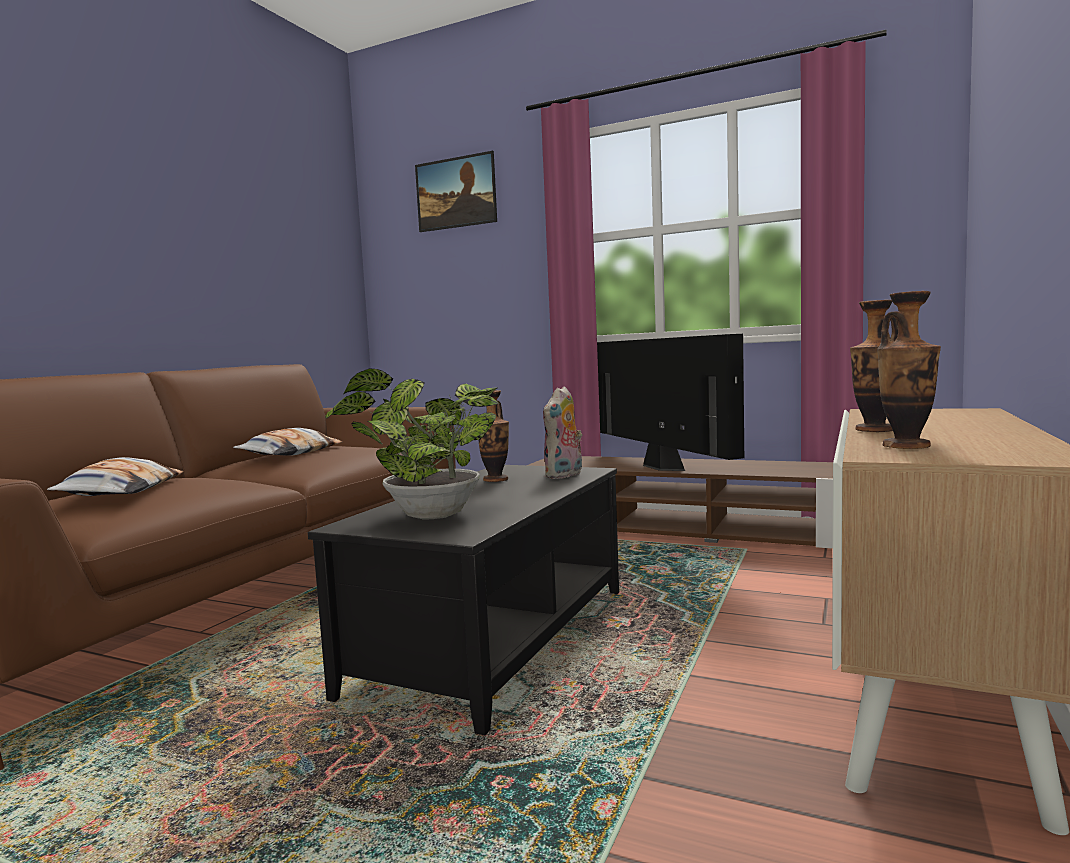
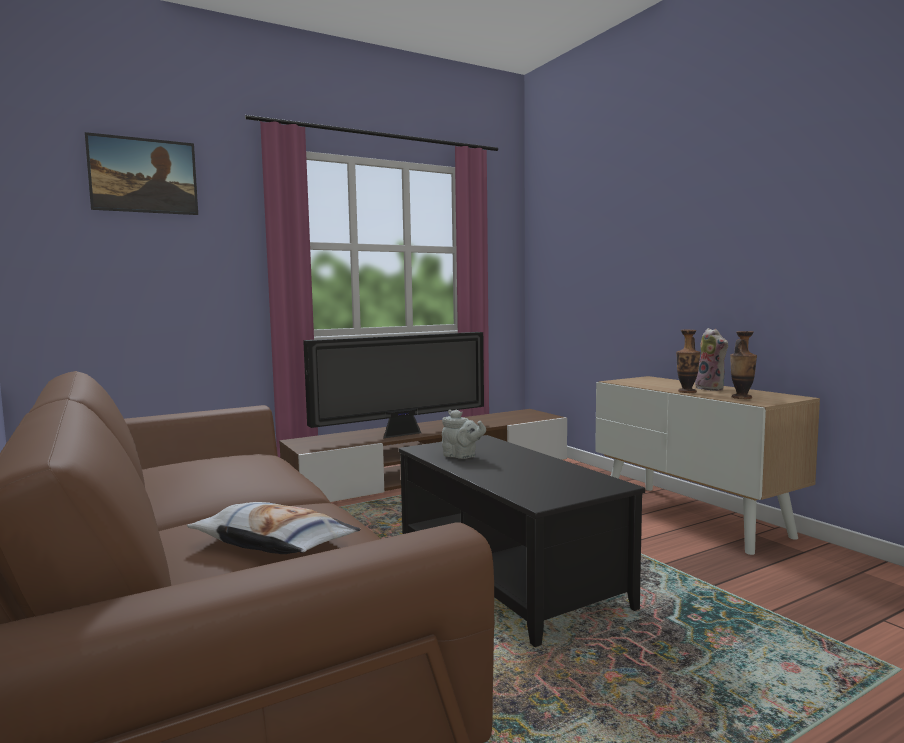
camera: 55 degrees left, 0 degrees up
(291, 453) = (206, 475): pillow -> none
(427, 516) = (548, 483): potted plant -> none
(495, 480) = (461, 456): vase -> grey teapot
(565, 475) = (486, 444): plush toy -> plush toy (712, 388)
(661, 467) = (402, 434): television -> television turned 135 degrees clockwise

